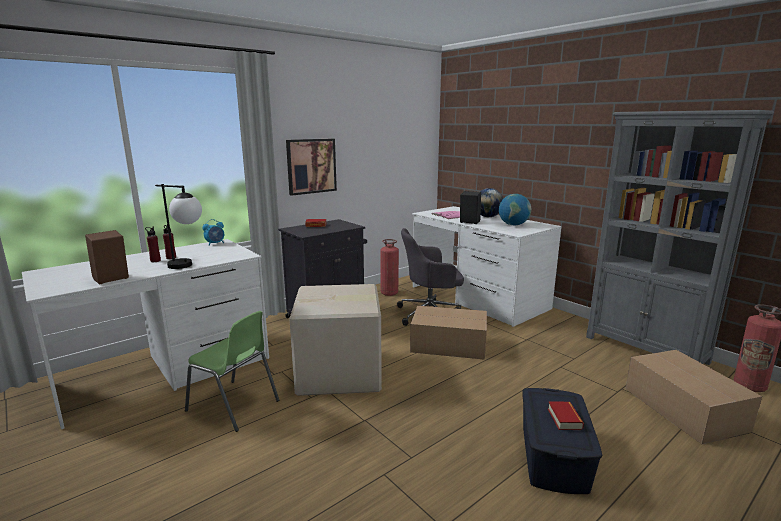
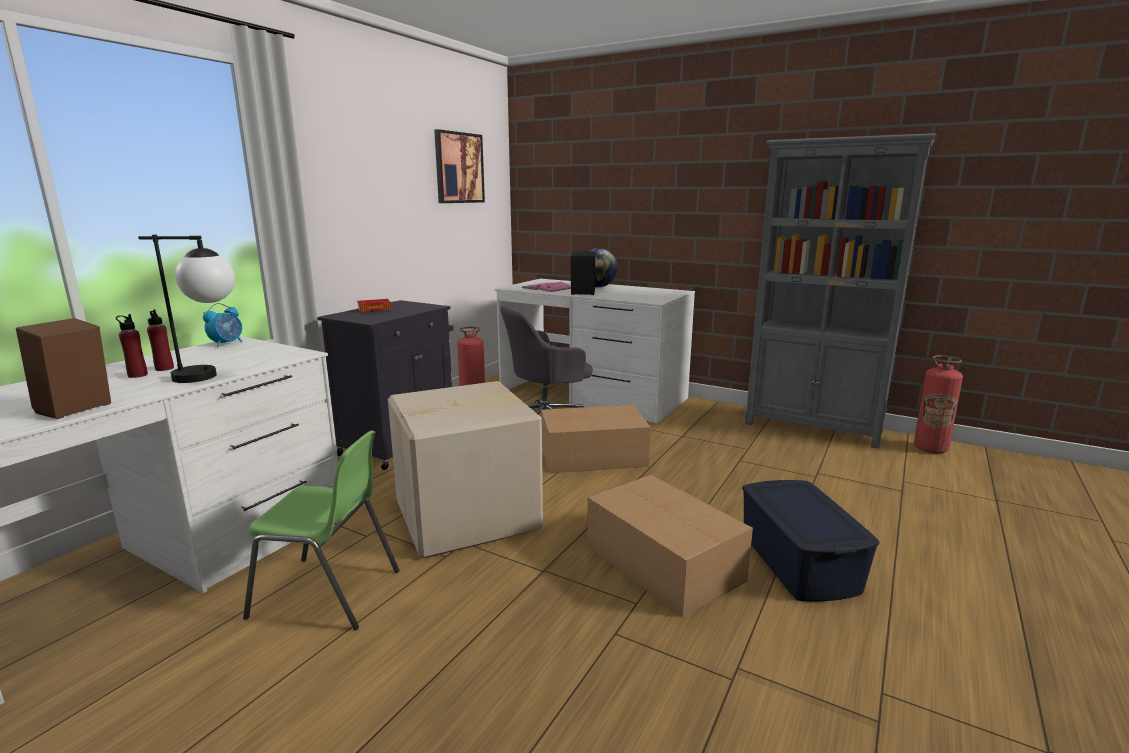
camera: 20 degrees left, 0 degrees up
(311, 166) = (352, 221): picture -> picture (459, 168)
(513, 225) = (639, 293): globe -> none
(564, 419) = (813, 510): book -> none
(683, 408) = (888, 481): cardboard box -> cardboard box (662, 561)

